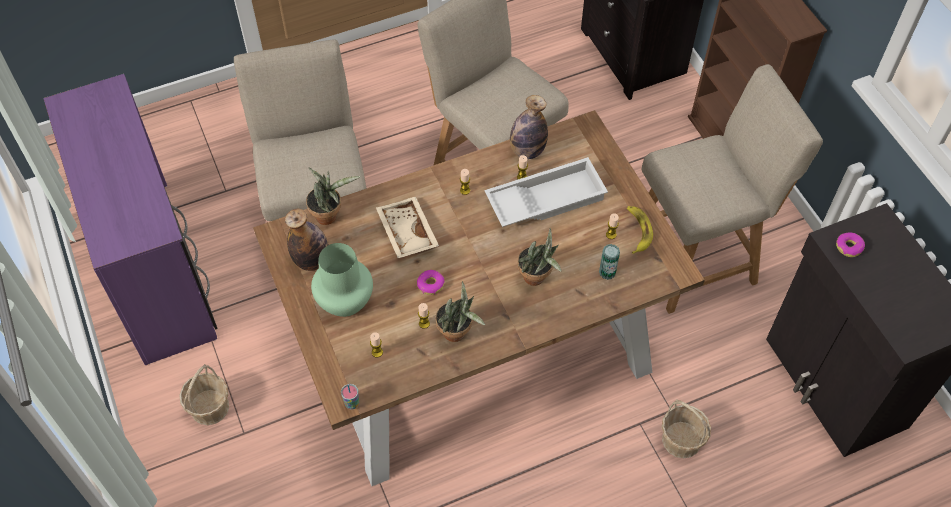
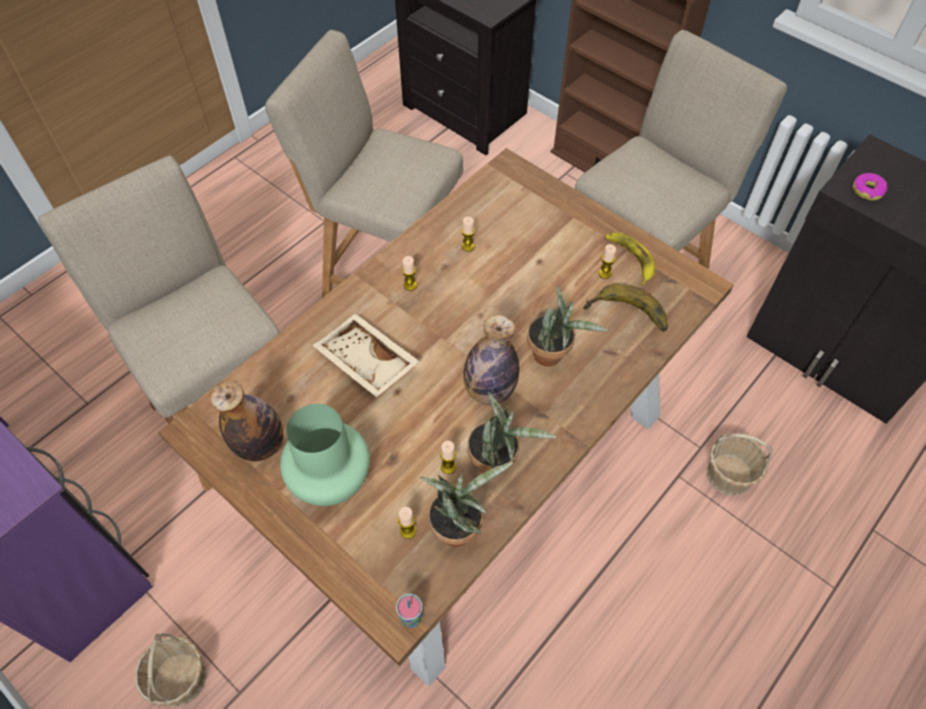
camera: 25 degrees left, 0 degrees up
(329, 215) = (255, 377): potted plant -> potted plant (458, 527)
(430, 285) = (430, 414): donut -> none
(527, 151) = (457, 216): bottle -> bottle (489, 391)
(545, 198) = (508, 260): white tray -> none
(607, 272) = (626, 317): can -> banana

